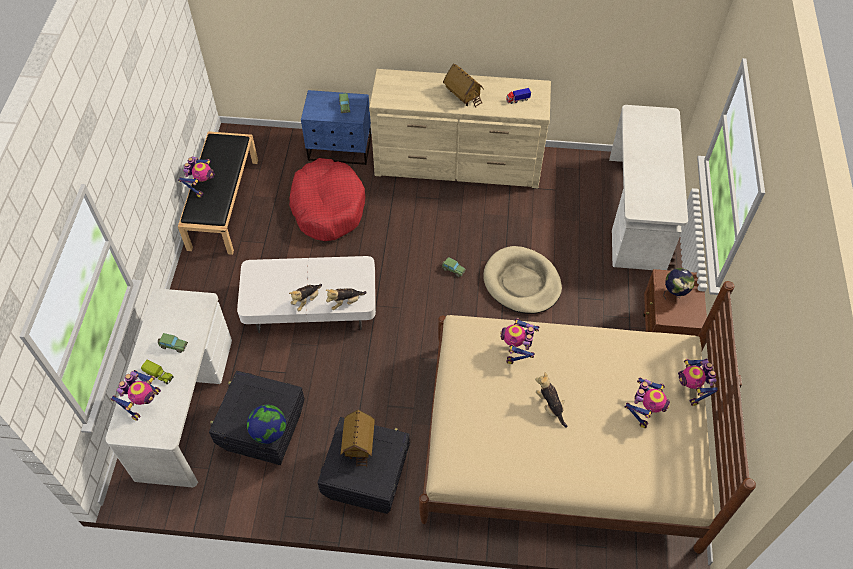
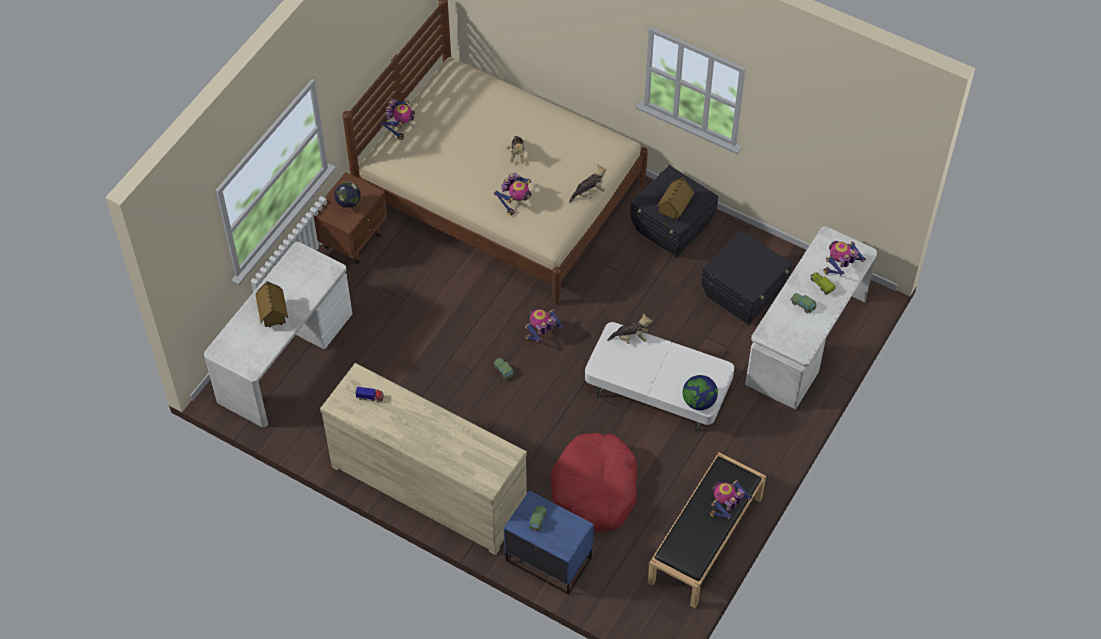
camera: 155 degrees left, 0 degrees up
(269, 432) = (742, 243): globe -> globe (699, 401)
(306, 300) = (666, 353): plush toy -> plush toy (589, 193)
(463, 96) = (422, 424): toy house -> toy house (273, 314)
(522, 283) = (447, 333): beige dog bed -> none
(644, 410) = (448, 126): toy robot -> toy robot (542, 335)

